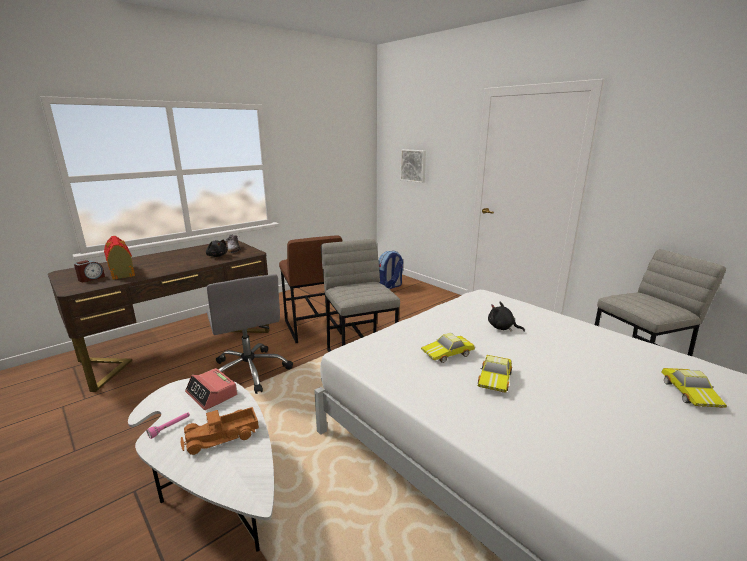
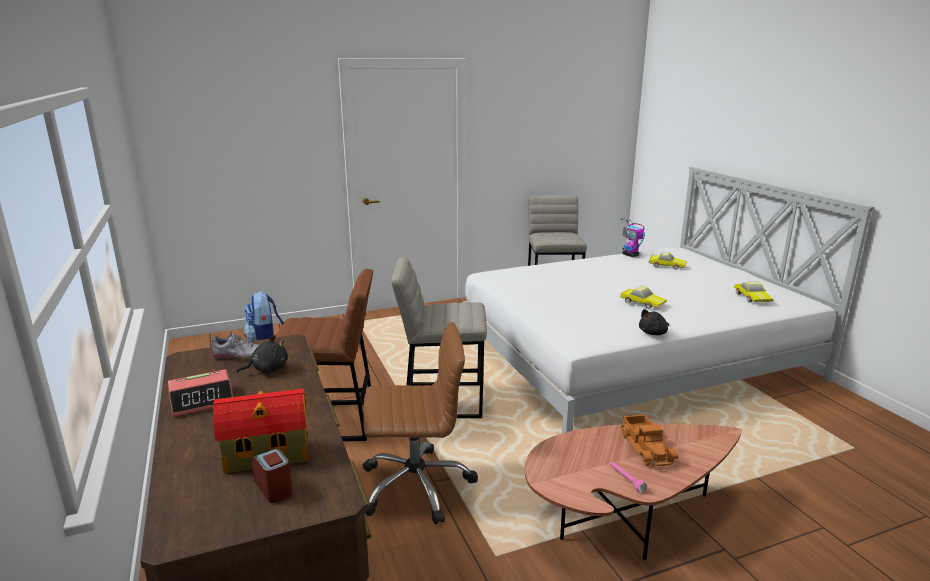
camera: 70 degrees left, 0 degrees up
(212, 394) = (568, 453): alarm clock -> alarm clock (202, 400)
(215, 482) = (623, 519): white coffee table -> brown coffee table
(250, 372) = (416, 485): grey office chair -> brown office chair
(414, 165) = (231, 163): picture -> none
(448, 354) = (600, 308): toy car -> toy car (752, 297)
(502, 328) = (567, 283): black plush toy -> black plush toy (653, 333)
(685, 360) = (630, 255): none -> toy robot

